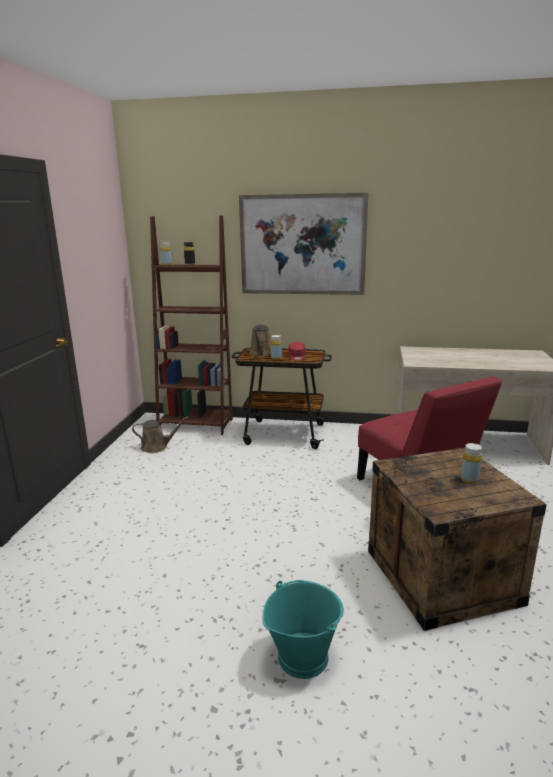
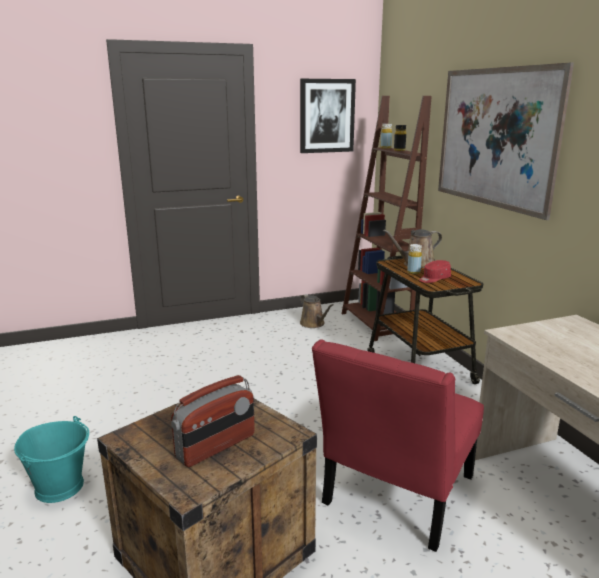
camera: 60 degrees right, 0 degrees up
(101, 239) = (326, 116): none -> picture
(469, 479) = (216, 446): yellow bottle -> radio

